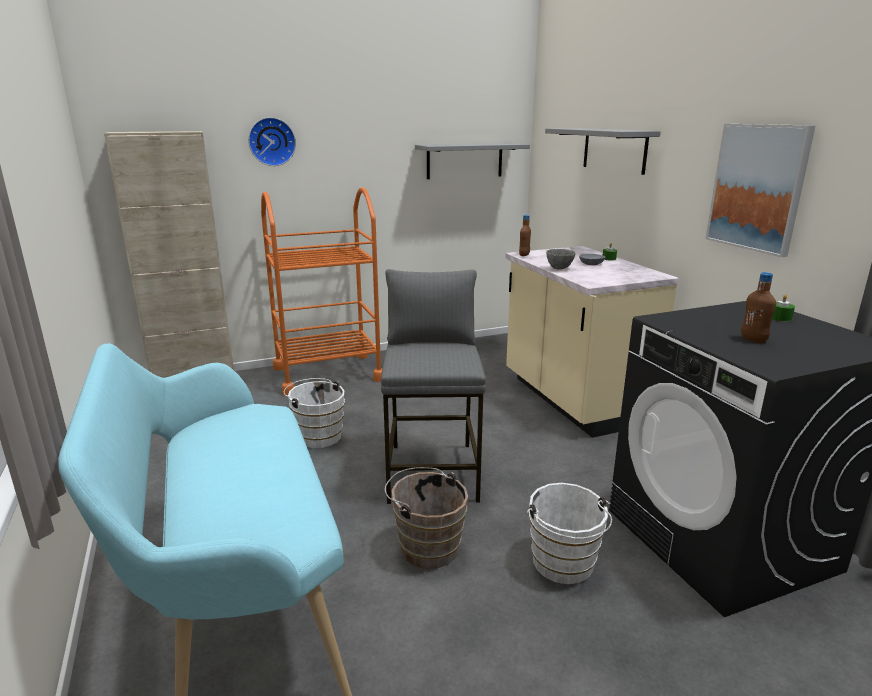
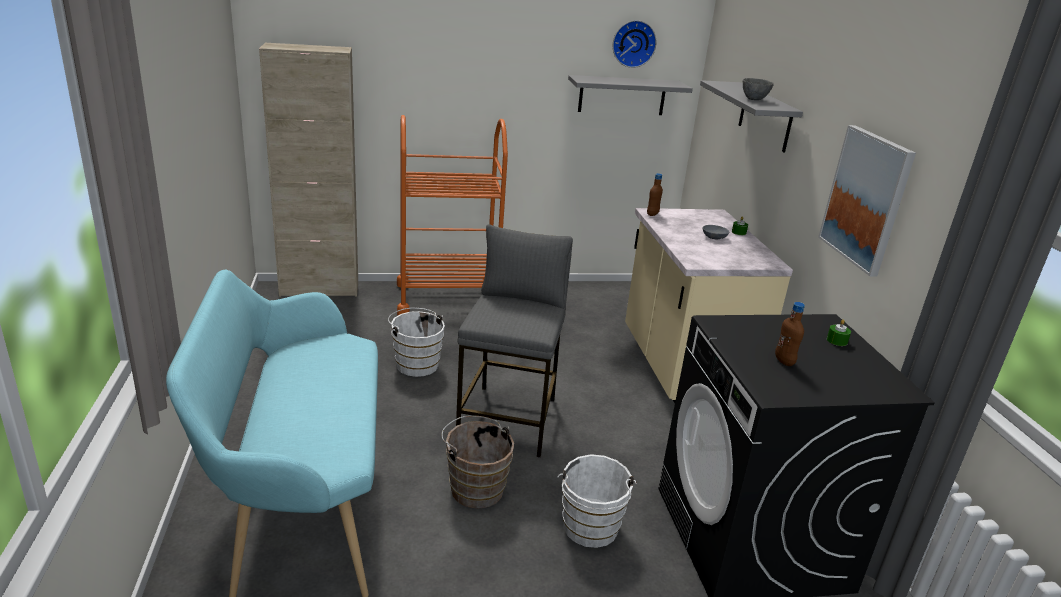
camera: 10 degrees right, 5 degrees up
(271, 141) = (419, 61): wall clock -> wall clock (633, 43)
(559, 268) = (676, 238): grey bowl -> grey bowl (754, 99)

